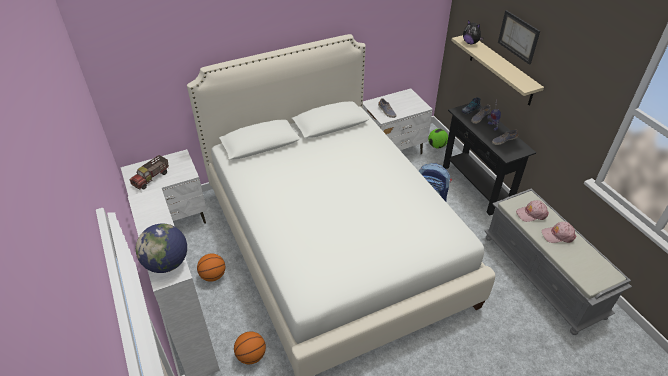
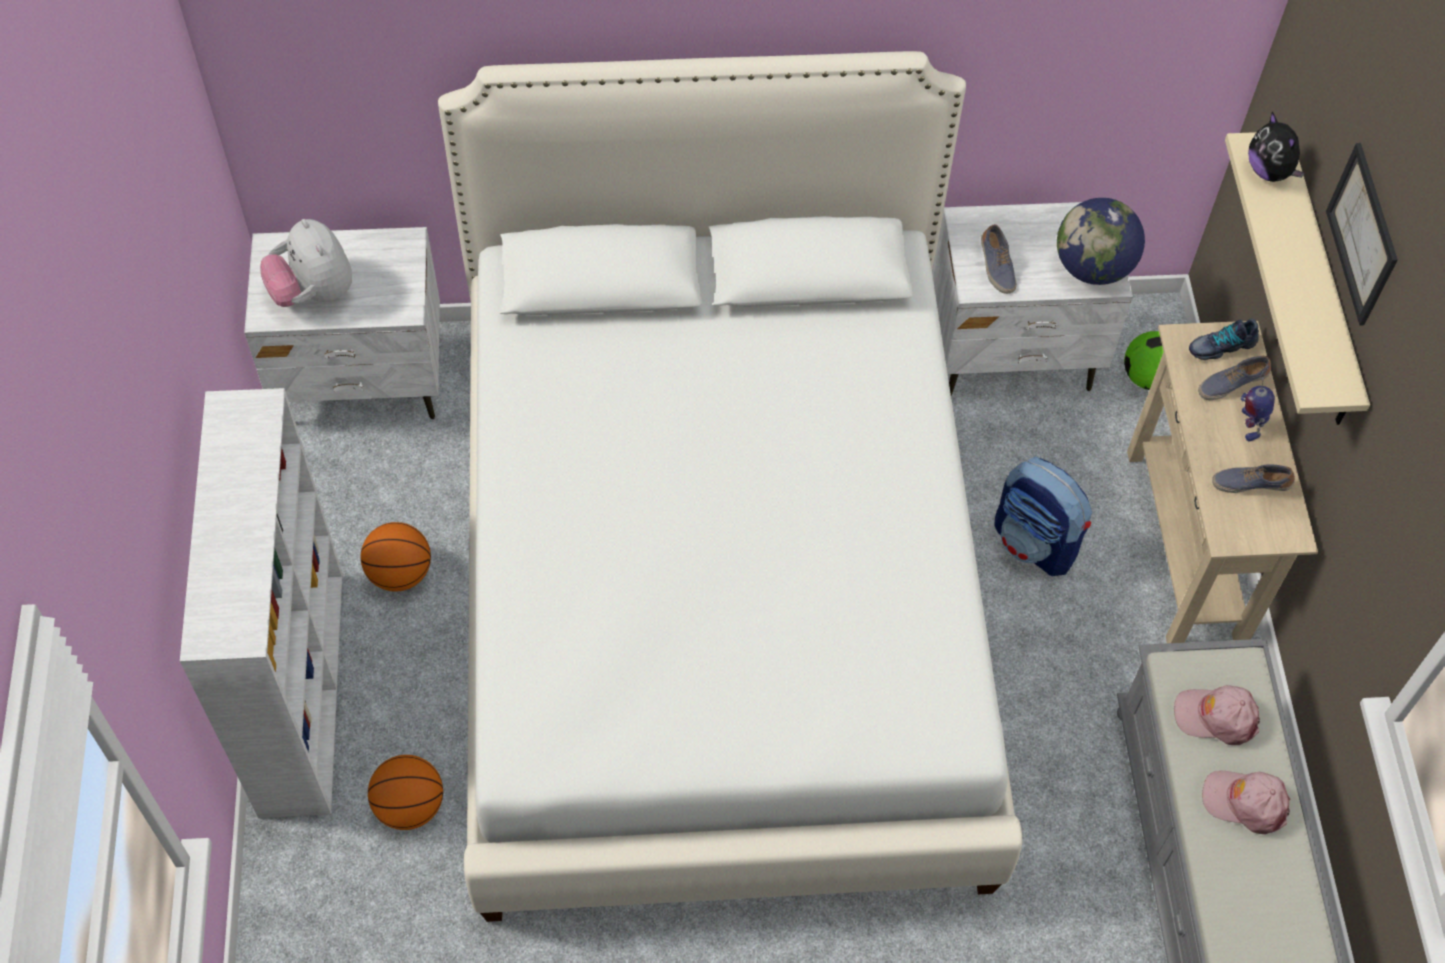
camera: 20 degrees right, 15 degrees up
(151, 178) = (314, 292): toy truck -> plush toy
(167, 263) = (228, 603): globe -> globe (1092, 268)
(476, 186) = (1185, 545): black console table -> beige console table

